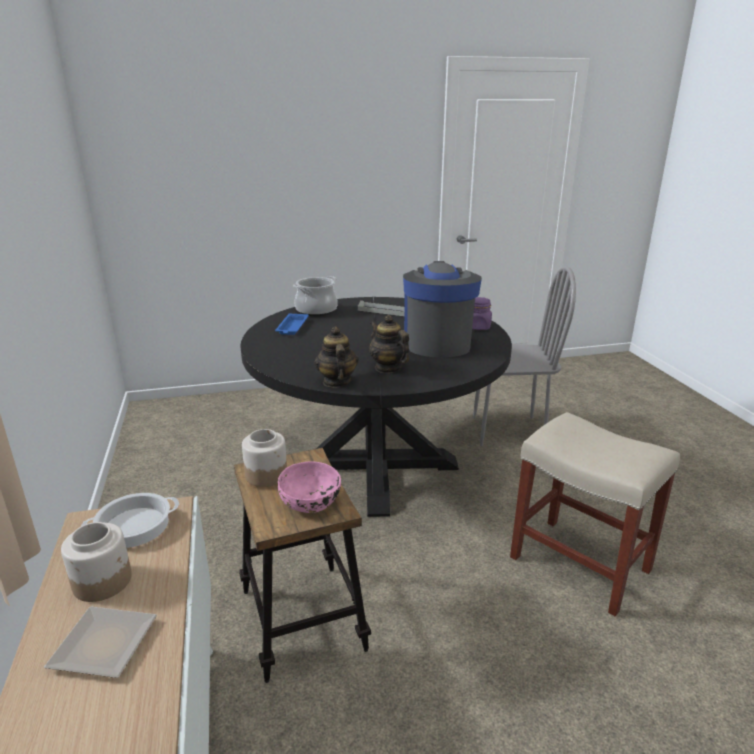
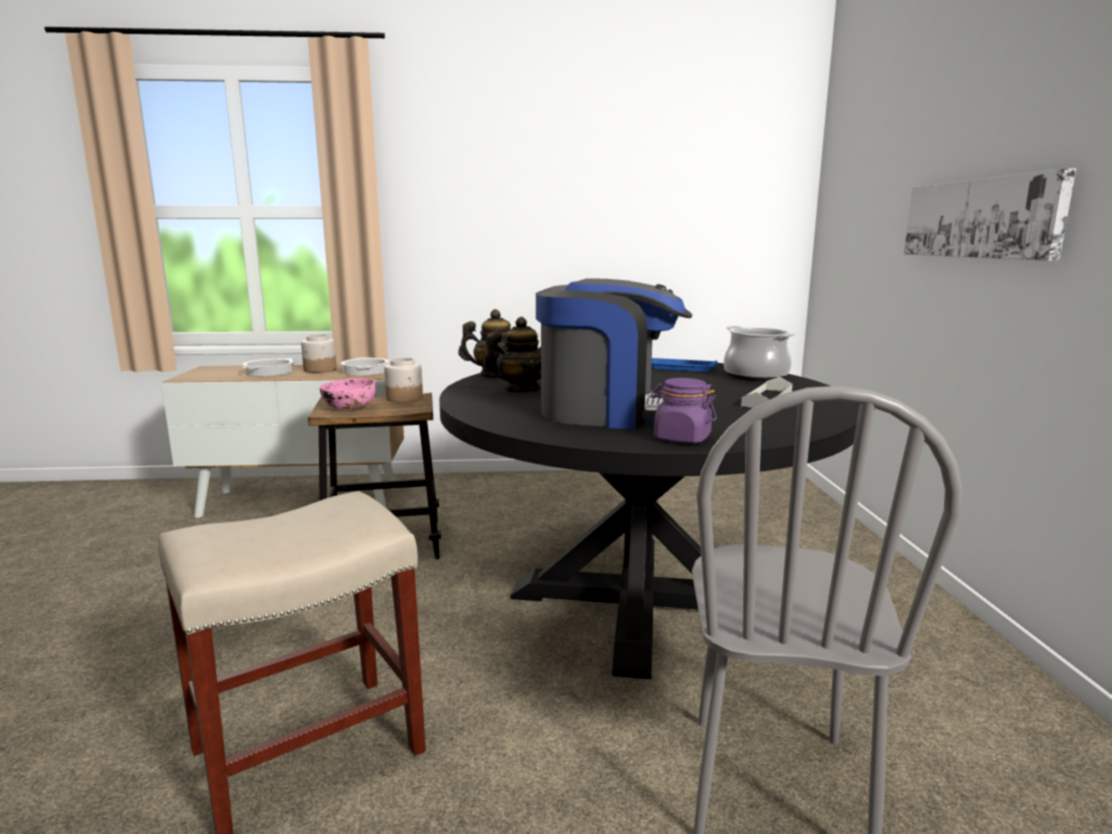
camera: 100 degrees right, 10 degrees down
(108, 643) = (269, 372): plate -> cooking pot
(315, 191) = (980, 218): none -> picture

